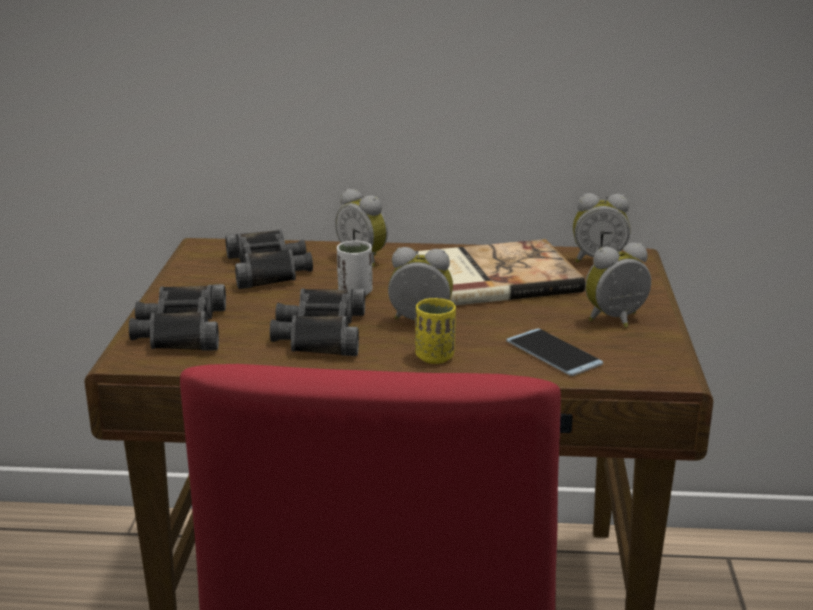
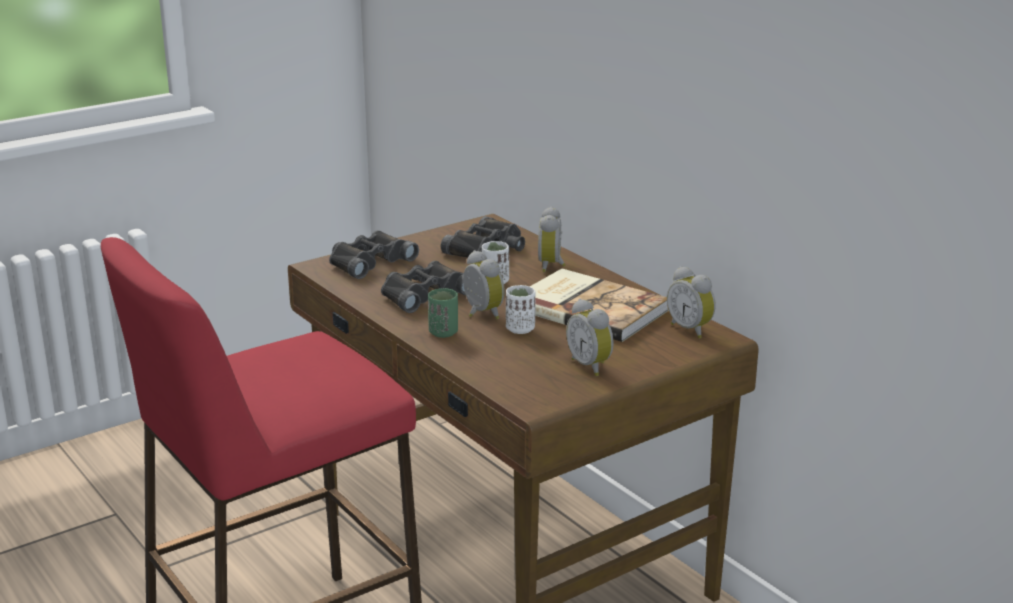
camera: 50 degrees right, 0 degrees up
(435, 357) = (443, 333): yellow cup -> green cup
(486, 321) = (520, 329): none -> white cup
(554, 353) = (506, 362): phone -> none
(617, 321) = (591, 366): alarm clock -> alarm clock turned 150 degrees counterclockwise

